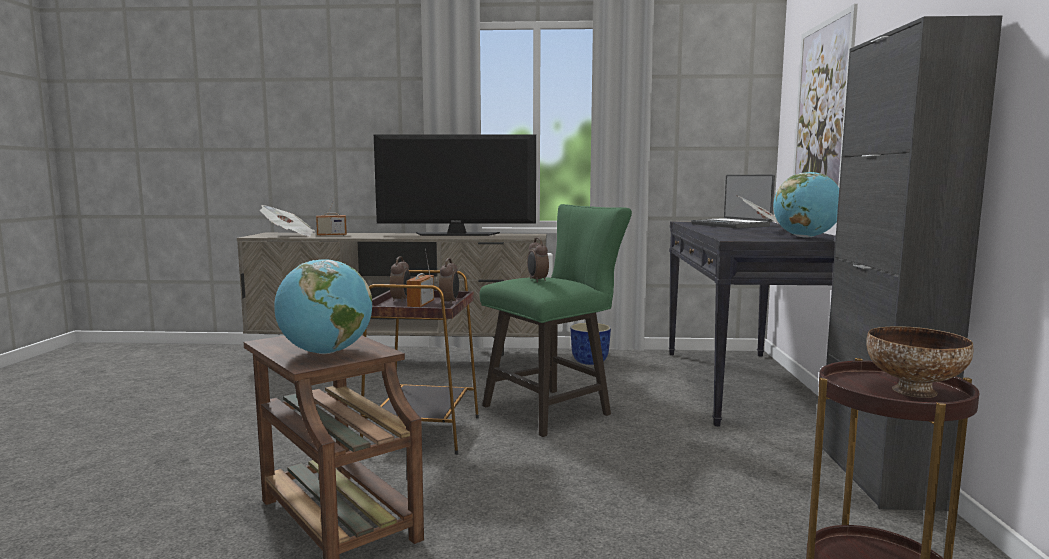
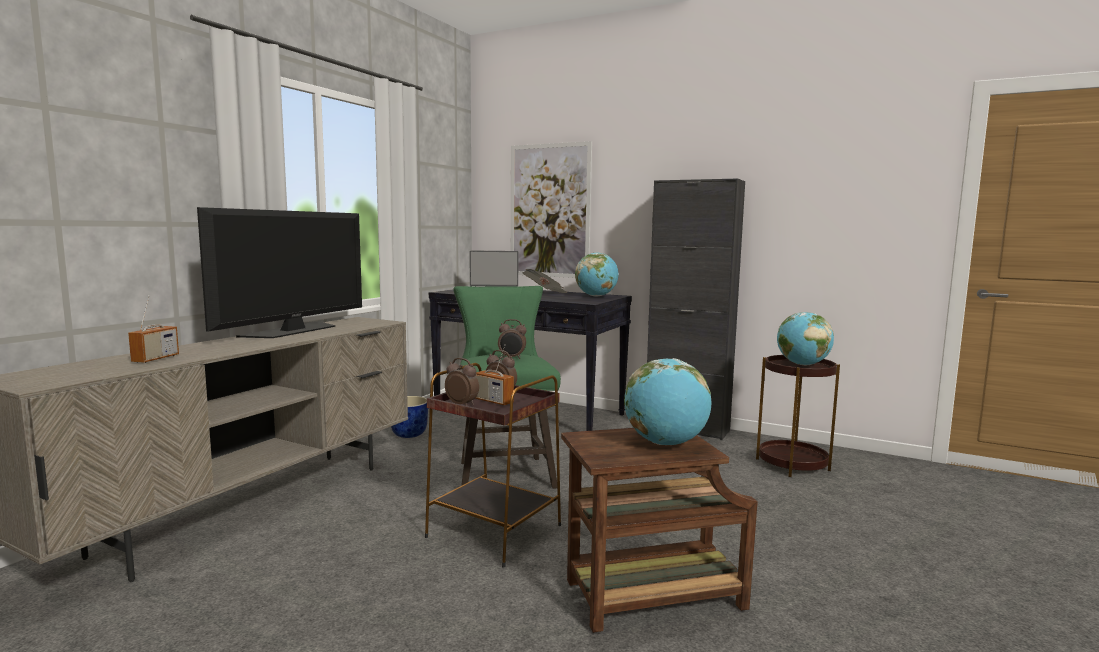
camera: 65 degrees left, 0 degrees up
(289, 235) = (86, 372): newspaper -> none
(913, 390) = (802, 364): bowl -> globe

